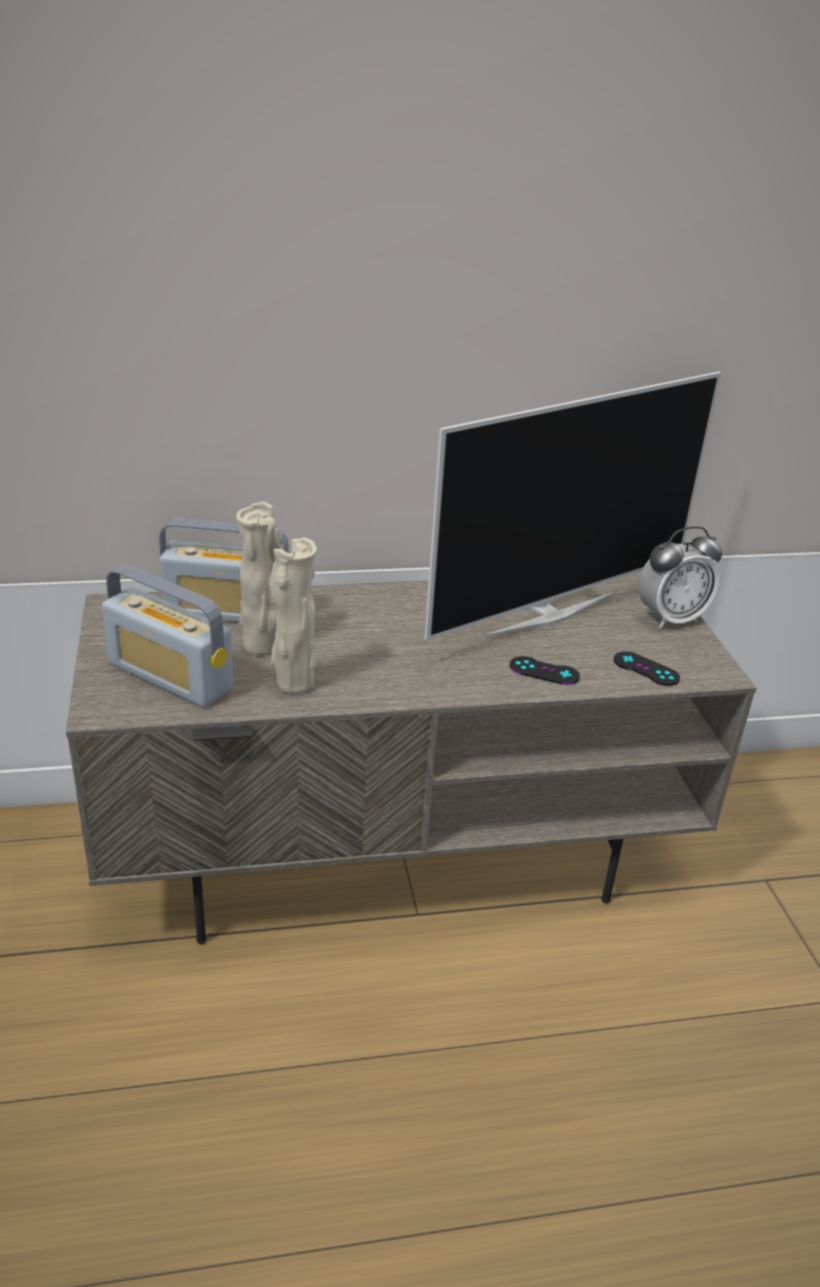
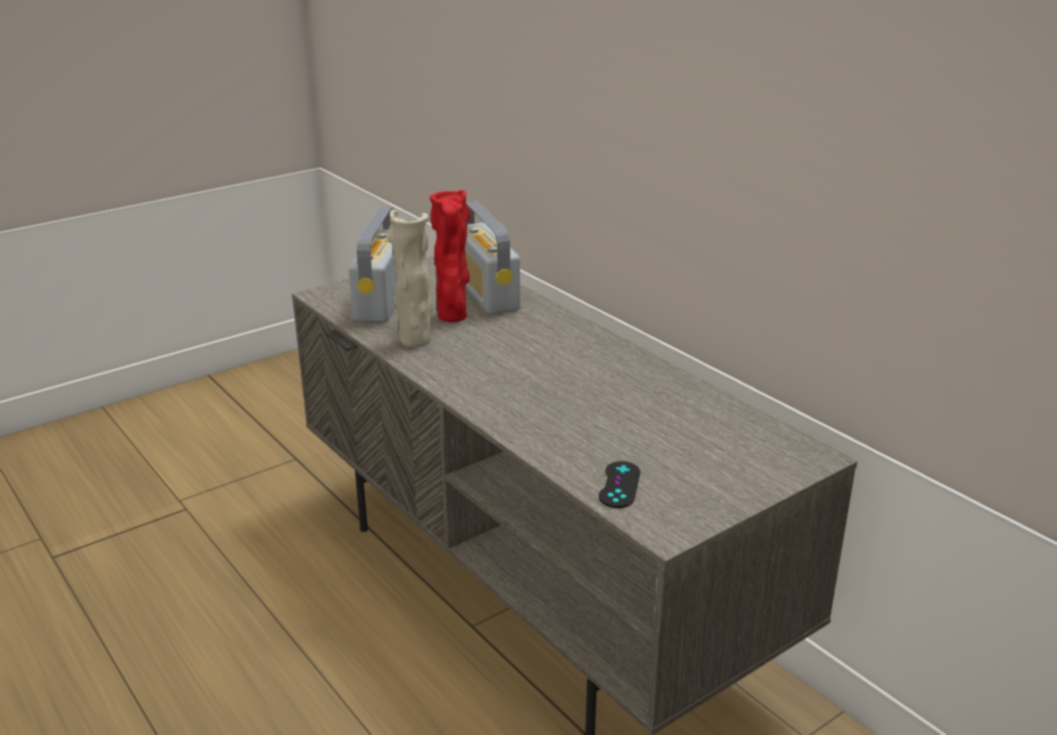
camera: 65 degrees right, 5 degrees down
(263, 647) = (453, 317): beige vase -> red vase
(544, 671) = (551, 433): black game controller -> none
(549, 614) = (660, 414): television -> none
(670, 618) = (745, 482): alarm clock -> none

